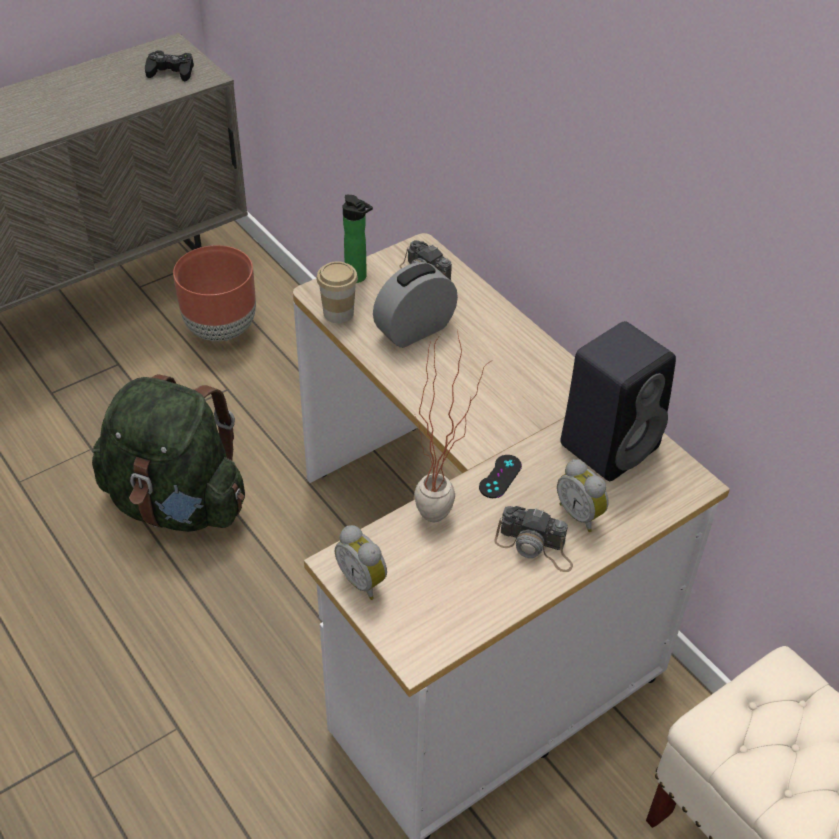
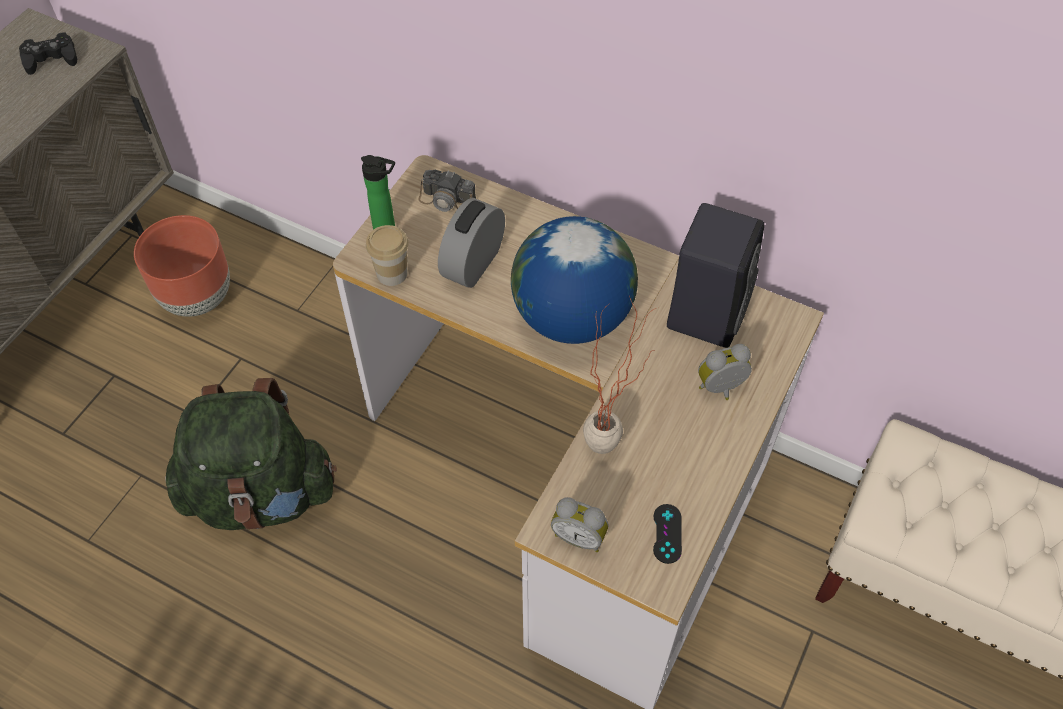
camera: 25 degrees left, 10 degrees up
(476, 403) = (571, 317): none -> globe
(500, 476) = (635, 382): black game controller -> black game controller (667, 533)
(535, 547) = (702, 437): camera -> none
(581, 514) = (721, 389): alarm clock -> alarm clock turned 135 degrees clockwise

